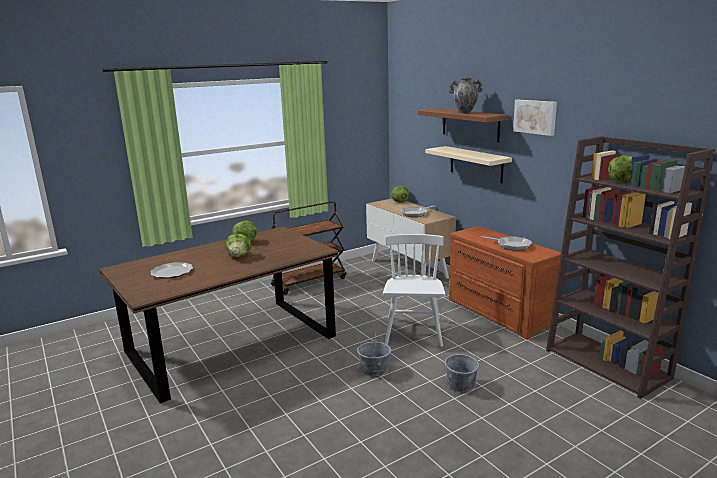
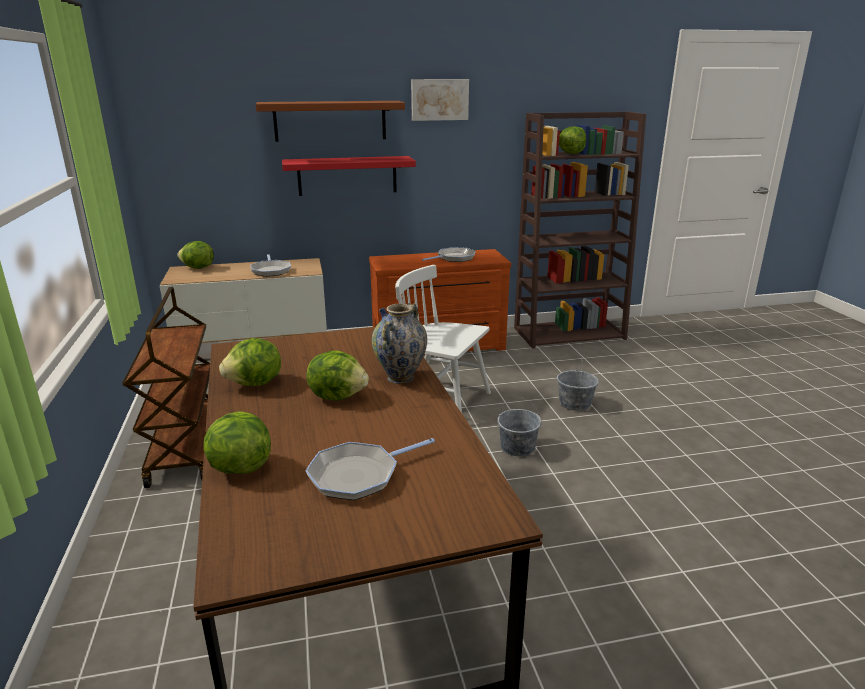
camera: 70 degrees left, 5 degrees up
(172, 272) = (358, 475): plate -> frying pan
(175, 255) = (239, 467): none -> lettuce
(464, 113) = (348, 101): vase -> vase (400, 377)
(476, 164) = (347, 175): beige shelf -> red shelf

